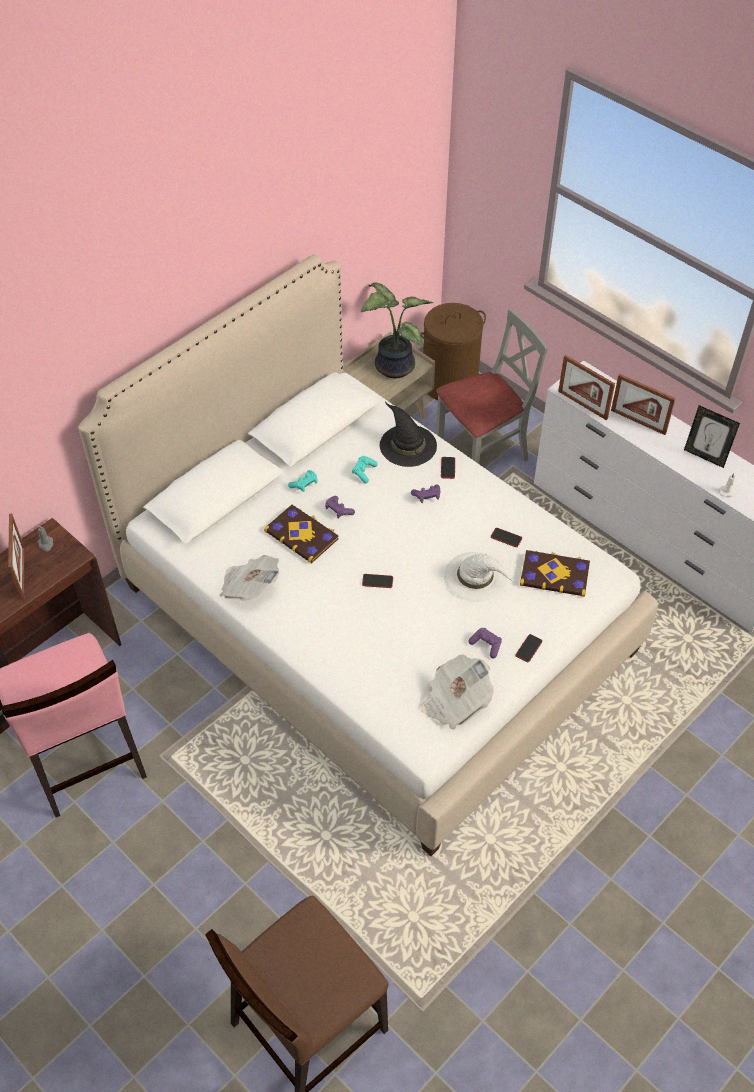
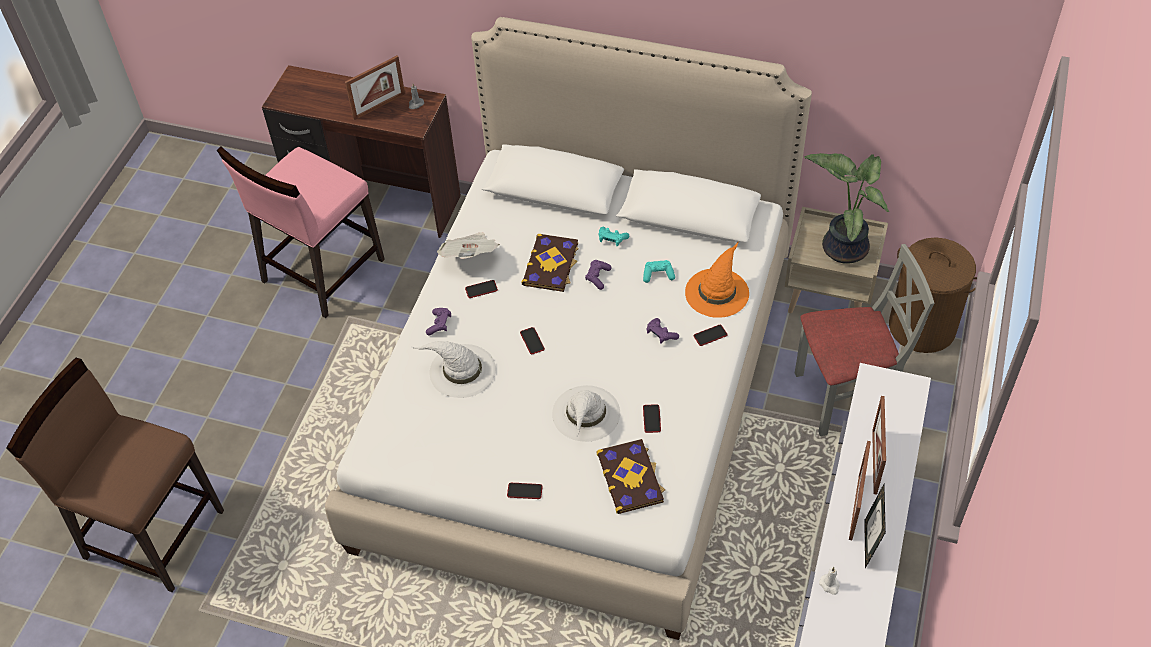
camera: 65 degrees right, 0 degrees up
(294, 594) = (481, 289): none -> phone
(378, 642) = (461, 371): none -> white hat
(407, 445) = (717, 291): black hat -> orange hat
(455, 701) = (428, 456): newspaper -> none
(482, 454) = (846, 396): grey chair -> grey chair turned 45 degrees counterclockwise
(486, 645) = (508, 455): purple game controller -> purple game controller (439, 324)
(582, 405) = (860, 402): picture frame -> picture frame (855, 507)

